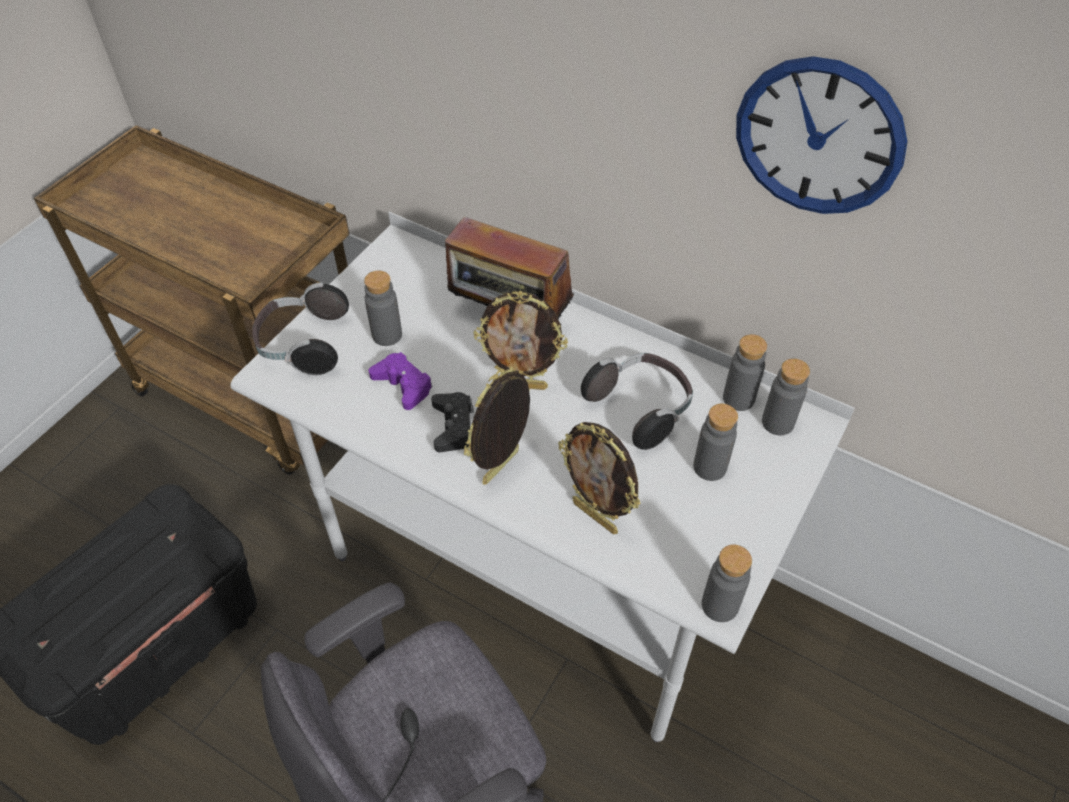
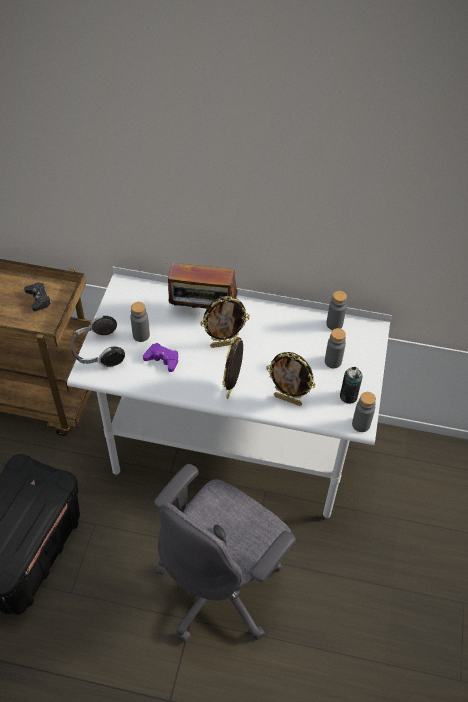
camera: 20 degrees left, 0 degrees up
(454, 426) = (199, 374): black game controller -> black game controller (38, 299)
(640, 408) = (288, 341): headphones -> none
(715, 542) = (348, 396): none -> can
(777, 422) = (357, 331): grey bottle -> none
(819, 137) = (356, 194): wall clock -> none

